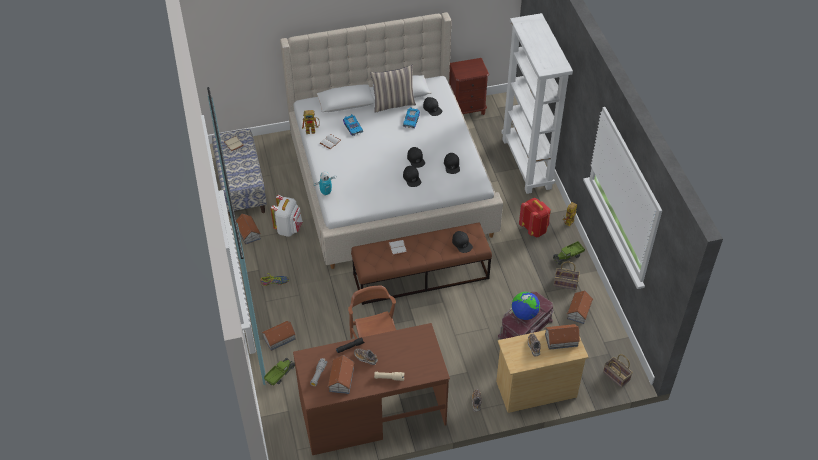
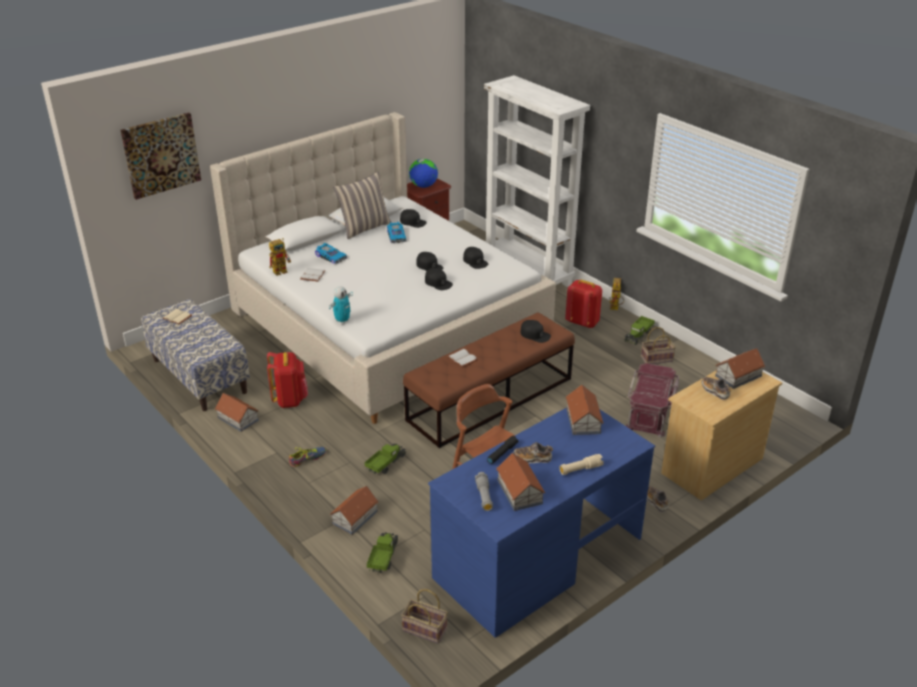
camera: 25 degrees left, 15 degrees down
(243, 28) = (161, 155): none -> picture
(288, 228) = (290, 400): white backpack -> red backpack
(320, 304) = (385, 464): none -> toy truck
(372, 412) = (537, 557): brown desk -> blue desk
(524, 314) = (650, 387): globe -> globe (423, 186)
(578, 311) = (692, 379): toy house -> toy house (583, 421)
(617, 376) = (786, 425): basket -> basket (426, 629)

